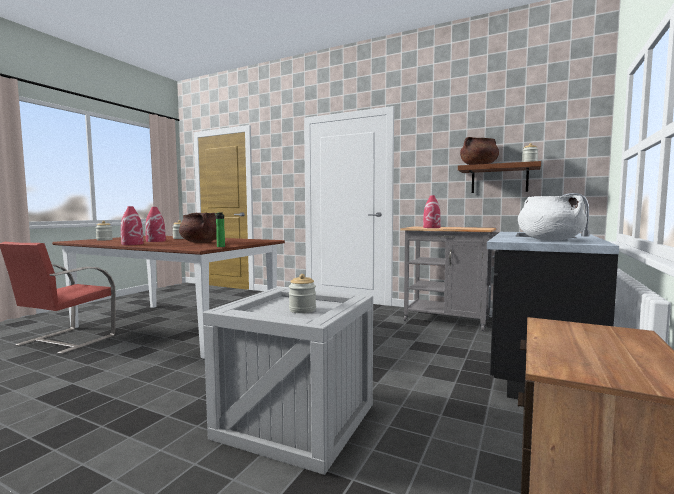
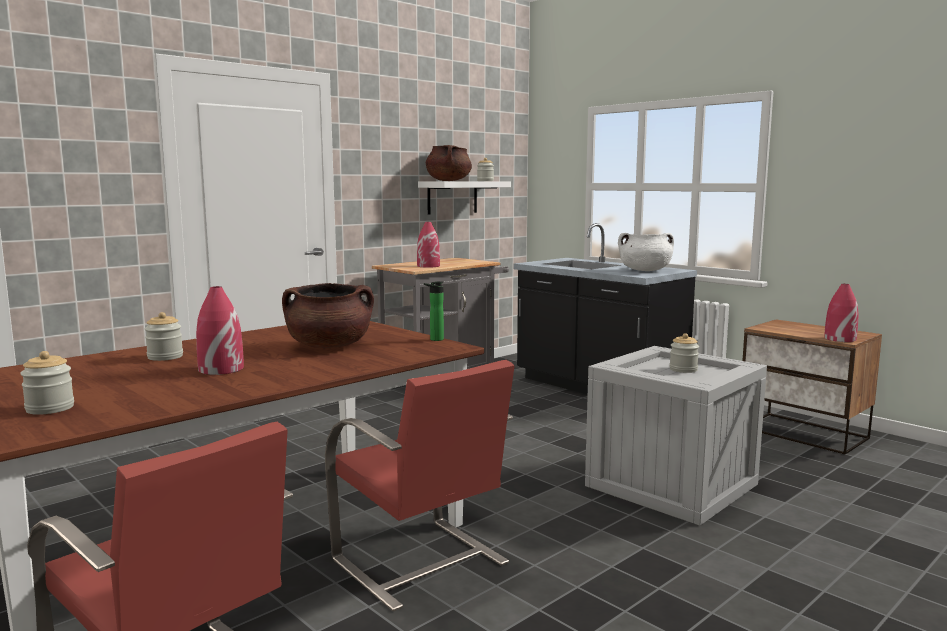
camera: 70 degrees left, 5 degrees up
(132, 244) = (280, 380): red vase -> red vase (839, 339)
(158, 357) = (421, 563): none -> red chair
(499, 179) = (452, 197): brown shelf -> white shelf

